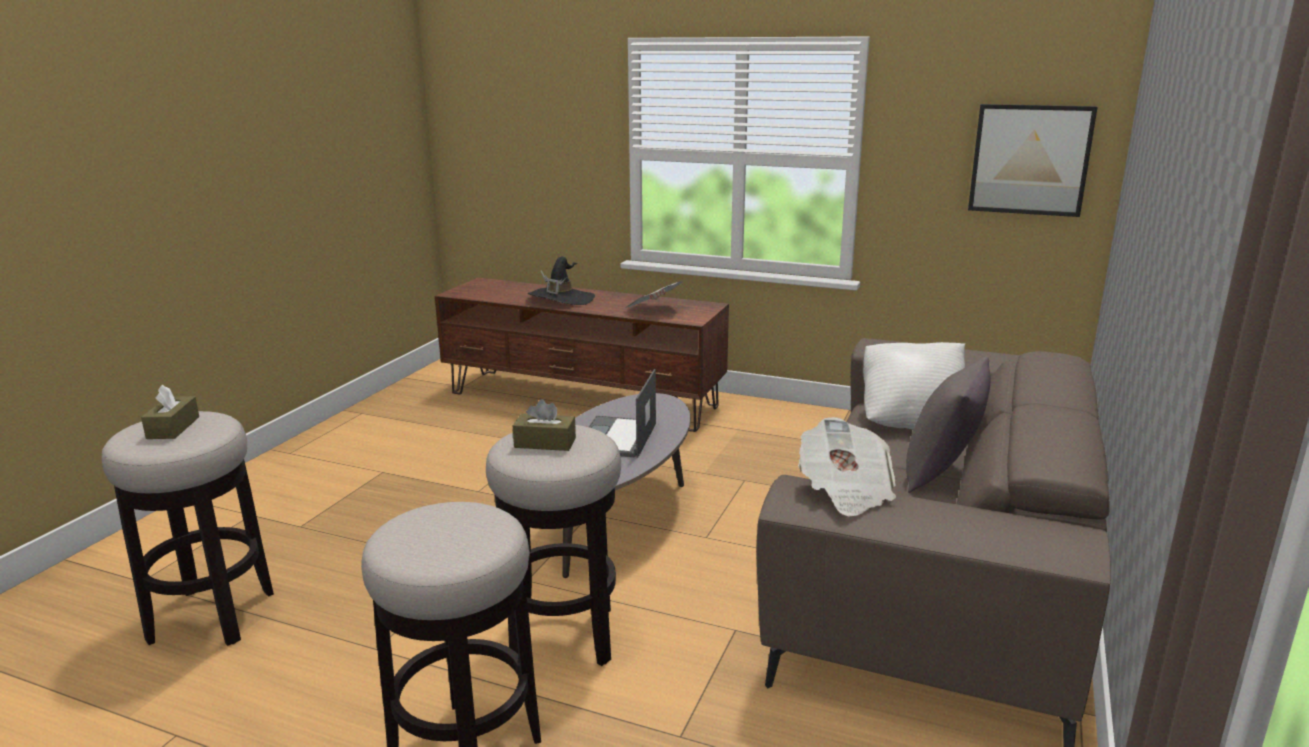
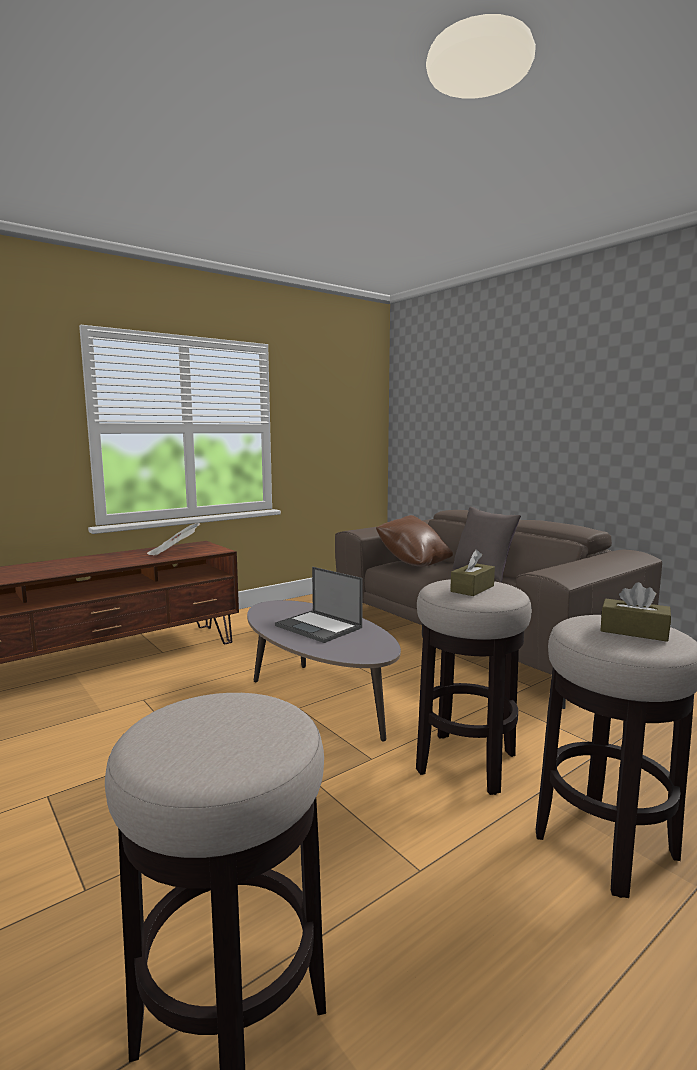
camera: 60 degrees left, 10 degrees down
(173, 428) = (215, 726): brown tissue box -> brown tissue box (634, 631)
(561, 299) = (75, 566): black hat -> none
(845, 491) = (559, 567): newspaper -> none
(912, 419) = (413, 563): white pillow -> brown pillow
(1030, 160) = (353, 422): picture -> none

